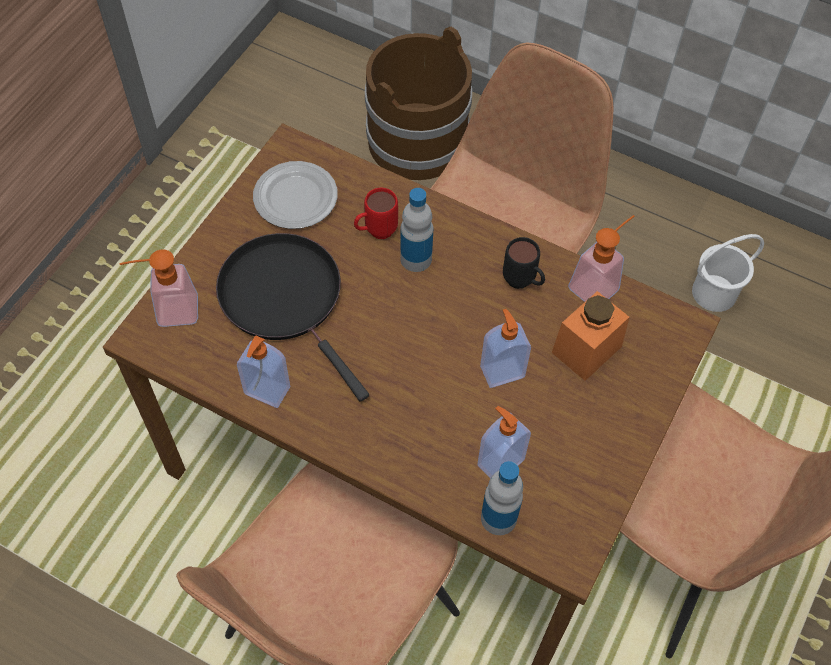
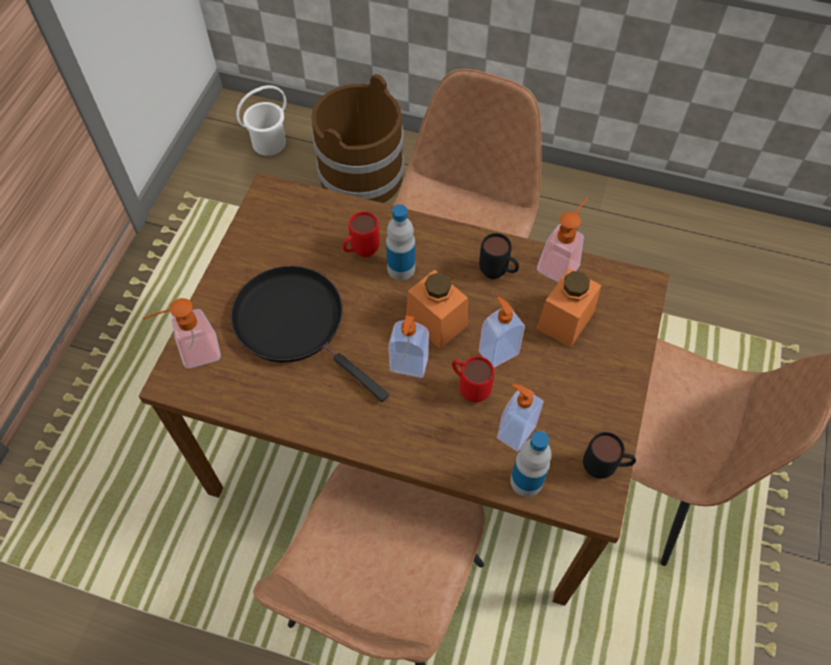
camera: 10 degrees left, 0 degrees up
(266, 392) = (296, 409): soap dispenser -> soap dispenser (408, 366)
(296, 197) = (284, 234): plate -> none
(441, 325) = (436, 322): none -> orange jar
(460, 405) = (469, 388): none -> red mug
(589, 521) = (604, 468): none -> black mug
(713, 292) = (628, 257): white bucket -> white bucket (268, 142)

